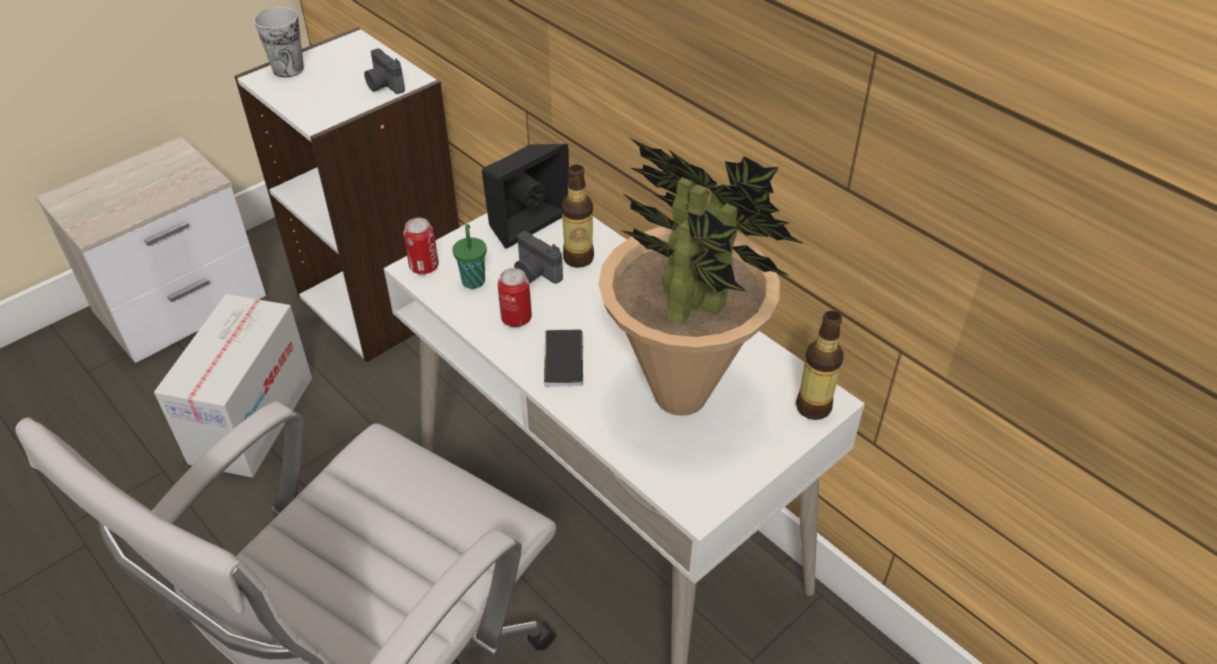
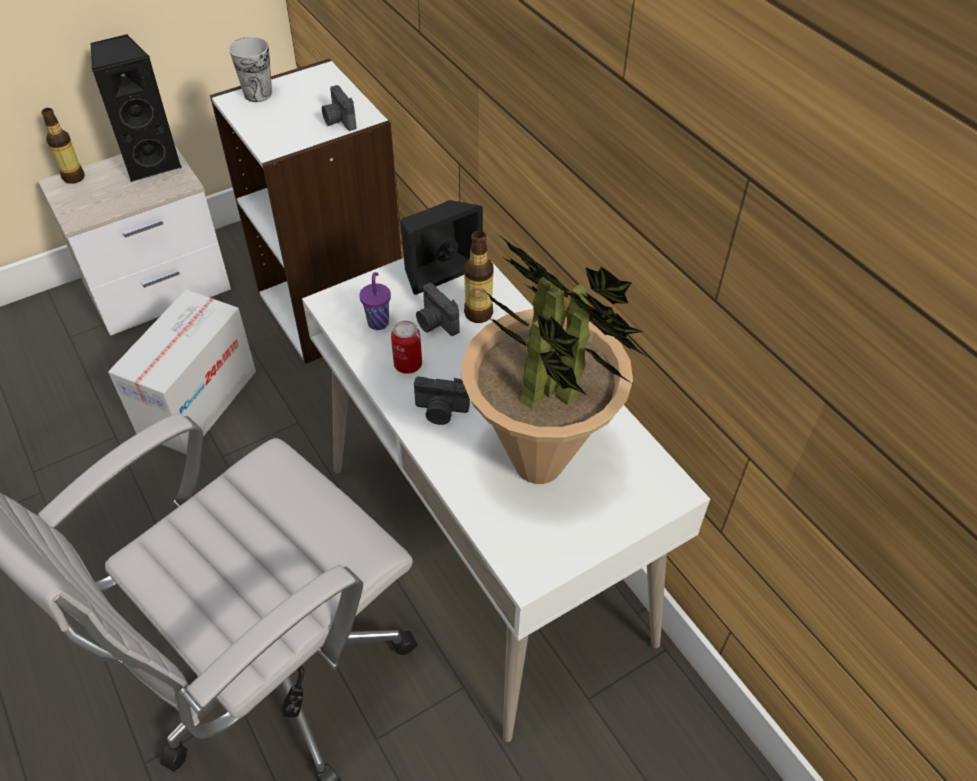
camera: 10 degrees right, 5 degrees up
(165, 163) = (151, 162): none -> black speaker
(424, 267) = (337, 302): can -> none
(473, 280) = (378, 322): green cup -> purple cup
(563, 359) = (441, 411): phone -> camera
(813, 407) = (659, 495): bottle -> bottle (73, 177)

